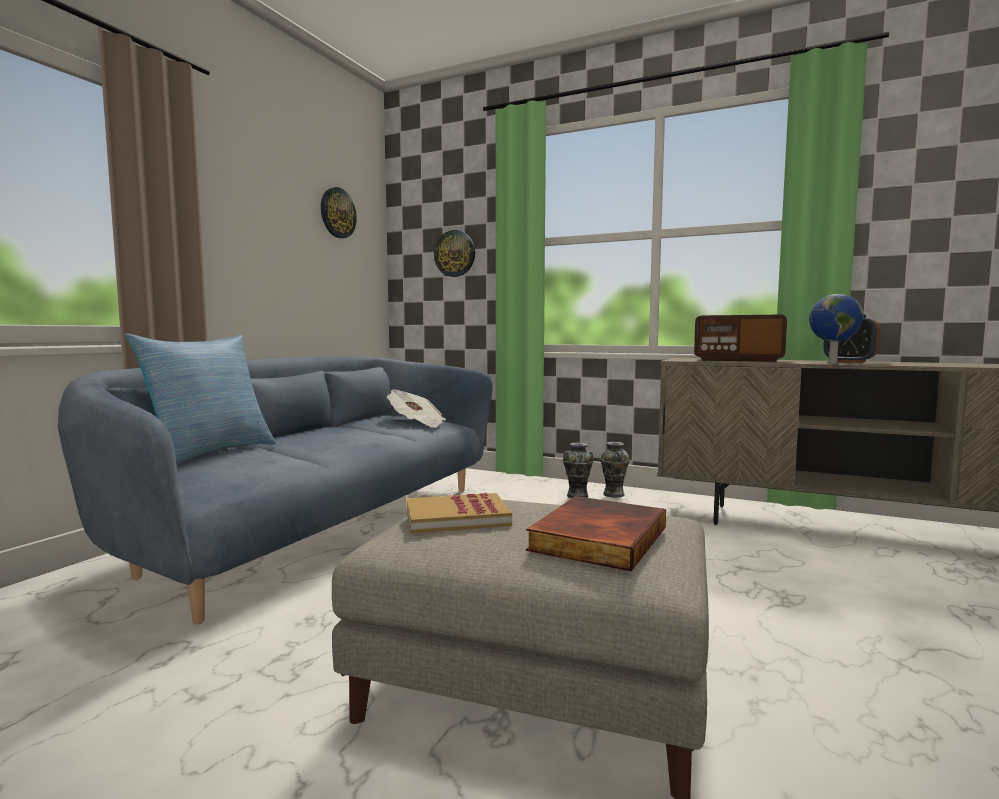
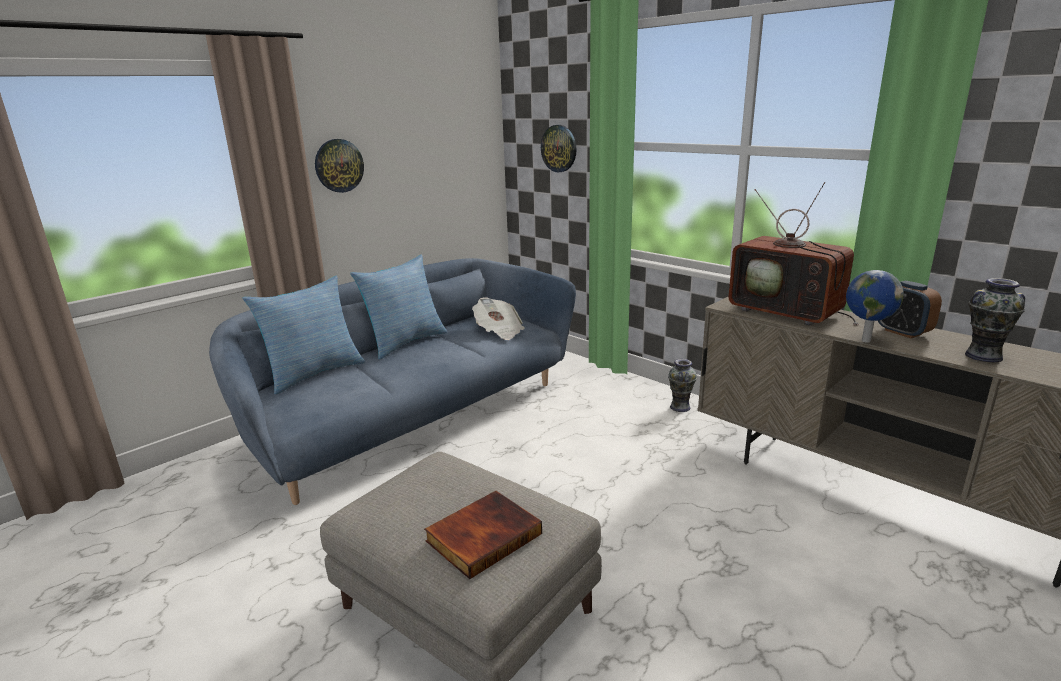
camera: 20 degrees right, 15 degrees up
(314, 431) = (404, 342): none -> pillow
(337, 213) = (445, 117): wall clock -> wall clock (339, 165)
(457, 517) = (414, 491): book -> none
(577, 496) = (644, 405): vase -> vase (983, 356)
(739, 360) = (789, 312): radio -> television

